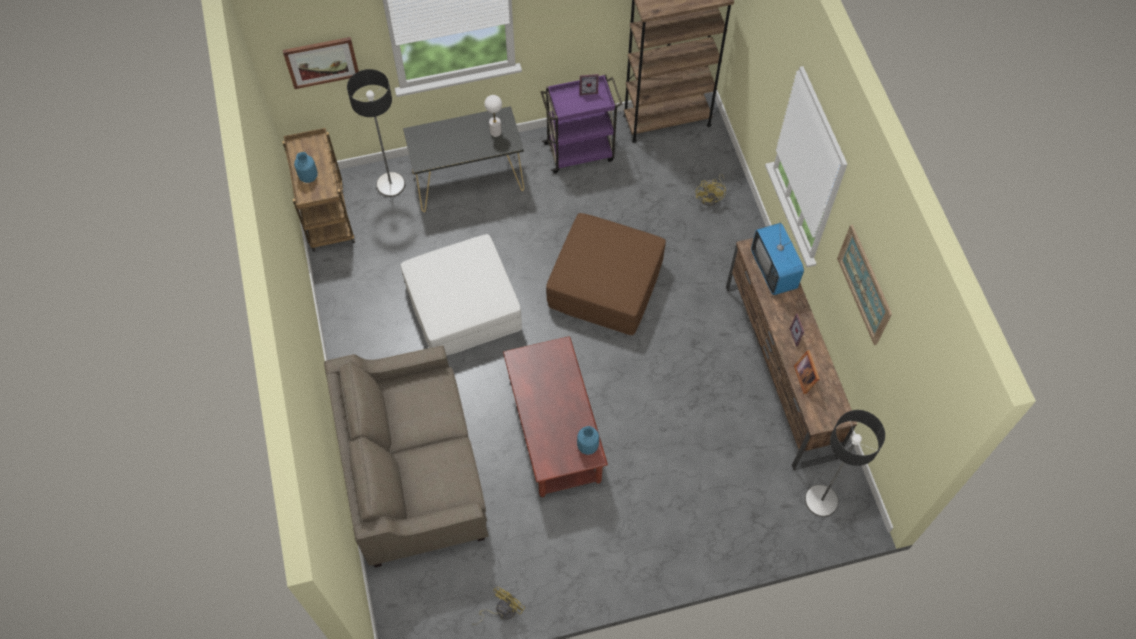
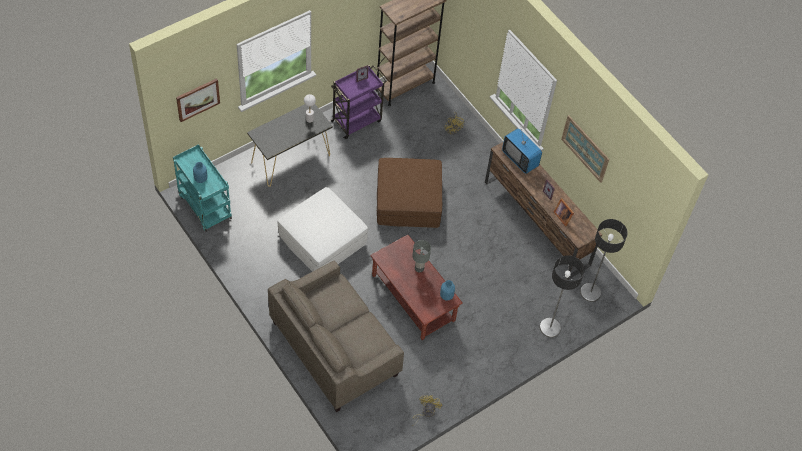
camera: 25 degrees left, 5 degrees down
(326, 216) = (204, 206): brown cart -> turquoise cart
(390, 185) = (239, 175): floor lamp -> floor lamp (550, 328)
(565, 393) = (419, 268): none -> grey table lamp

